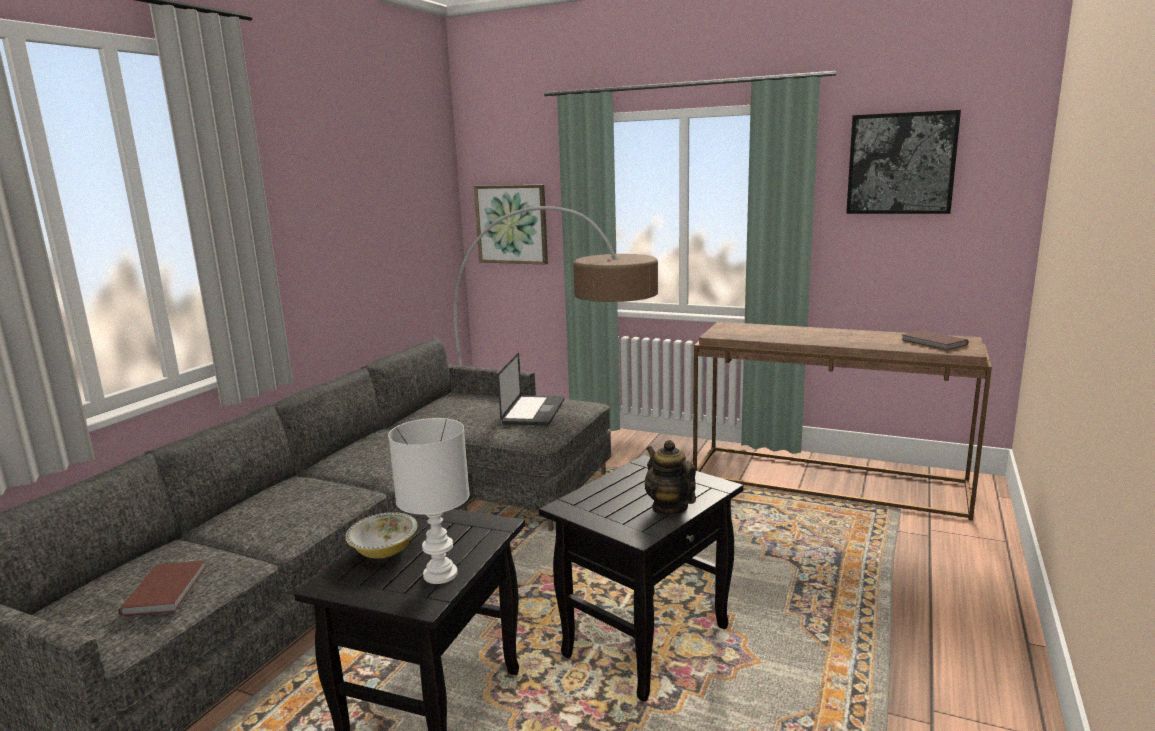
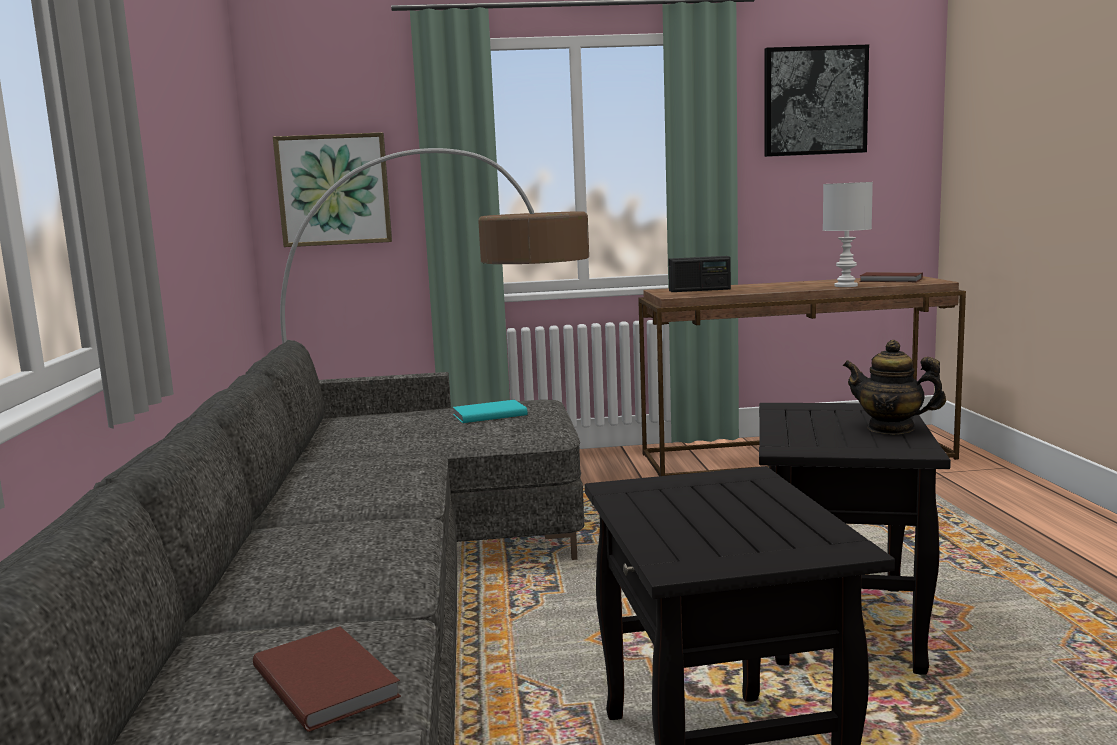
camera: 30 degrees left, 5 degrees down
(384, 551) = (671, 524): bowl -> none
(441, 575) = (799, 523): white table lamp -> white table lamp (847, 286)
(533, 412) = (488, 414): laptop -> turquoise book
(750, 330) = (699, 290): none -> radio

